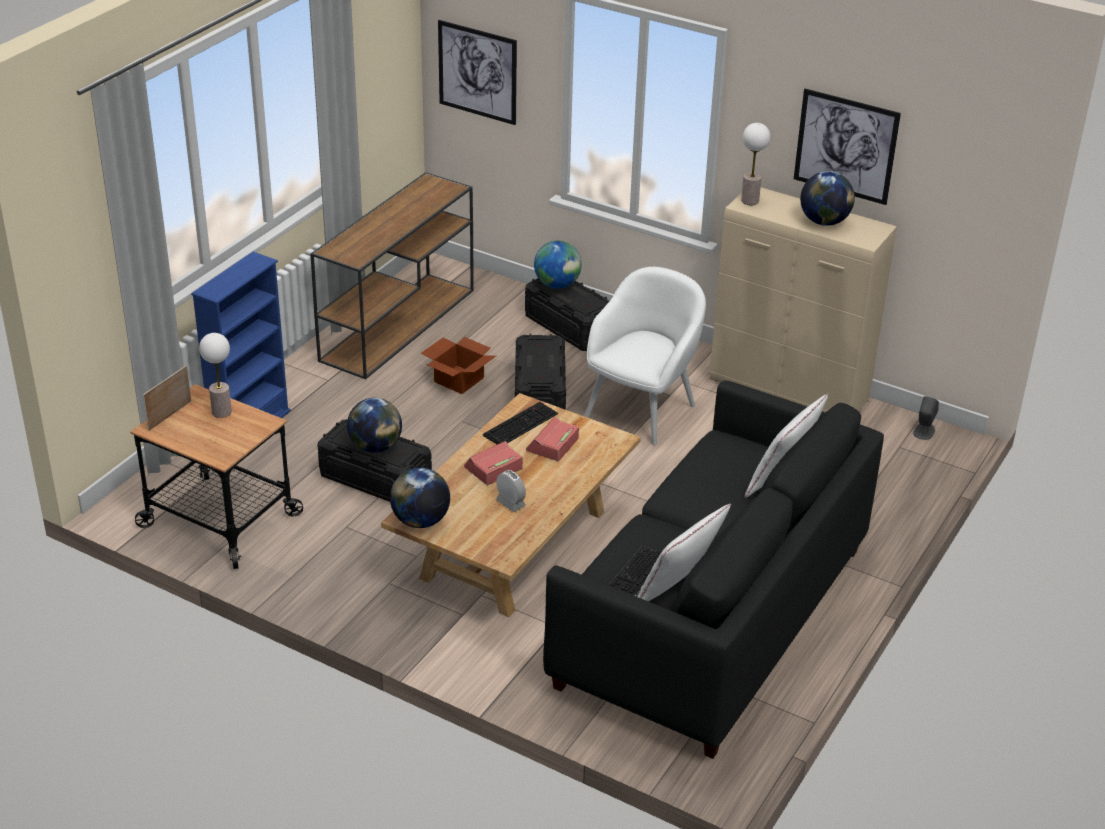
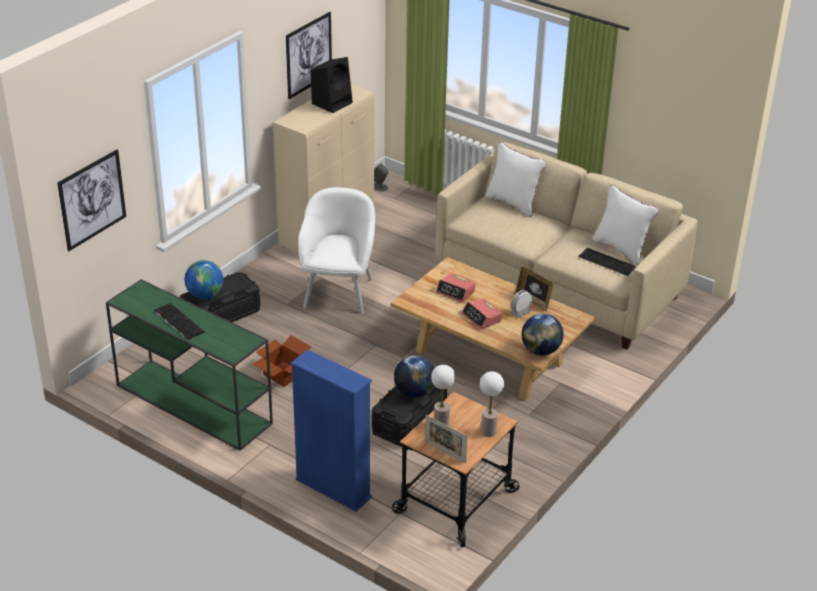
camera: 85 degrees left, 0 degrees up
(398, 324) = (192, 404): brown console table -> green console table
(520, 424) = (429, 304): keyboard -> keyboard (178, 321)
(540, 394) = (310, 335): black storage box -> none
(541, 515) = (533, 301): none -> picture frame
(641, 410) = (338, 292): white armchair -> white armchair turned 60 degrees clockwise
(712, 617) = (559, 285): black sofa -> beige sofa
(749, 200) = (297, 124): table lamp -> table lamp (488, 431)
(824, 222) = (332, 103): globe -> black speaker

